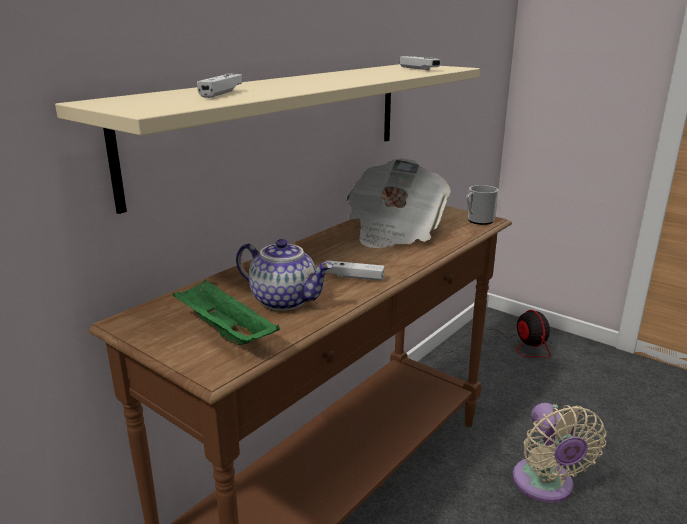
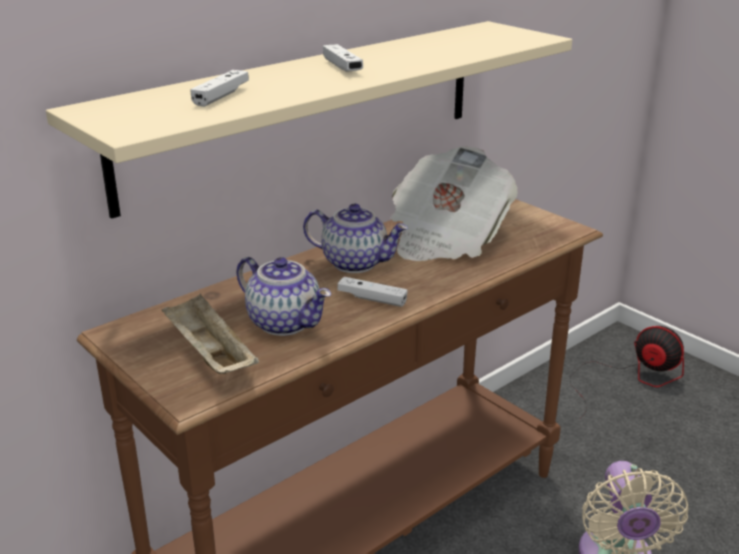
camera: 10 degrees right, 5 degrees up
(223, 331) = (209, 355): green tray -> beige tray
(328, 252) = (356, 263): none -> teapot
(419, 69) = (490, 39): white game controller -> white game controller (342, 67)
(478, 221) = (557, 230): mug -> none
(510, 346) = (630, 379): fan -> fan turned 45 degrees counterclockwise

